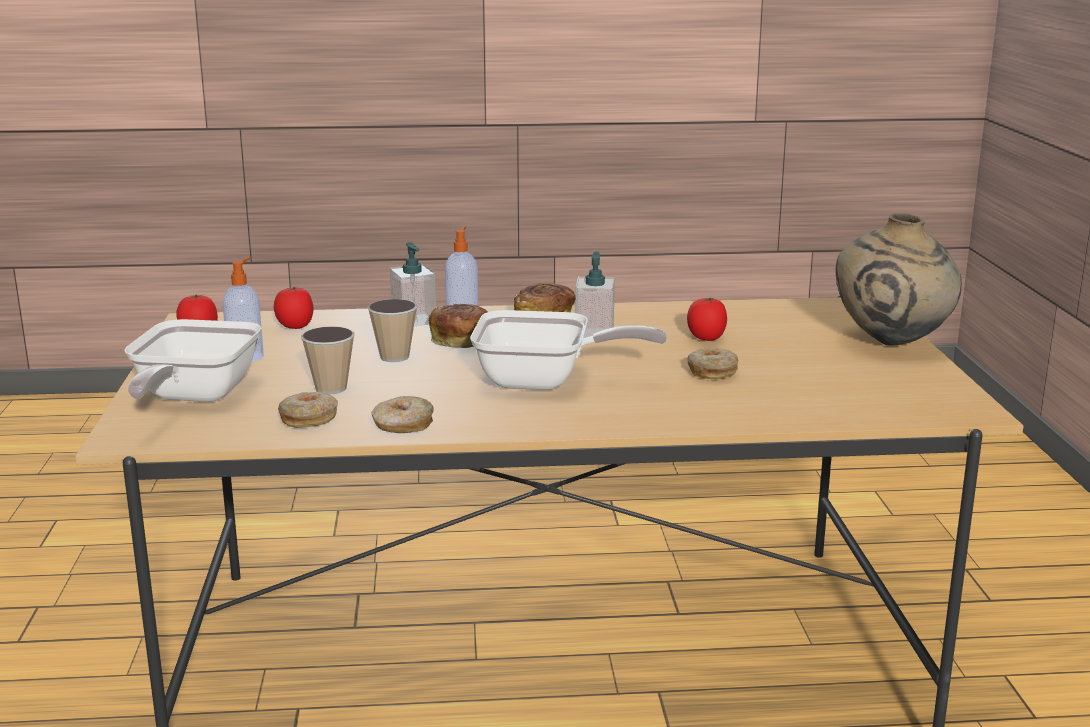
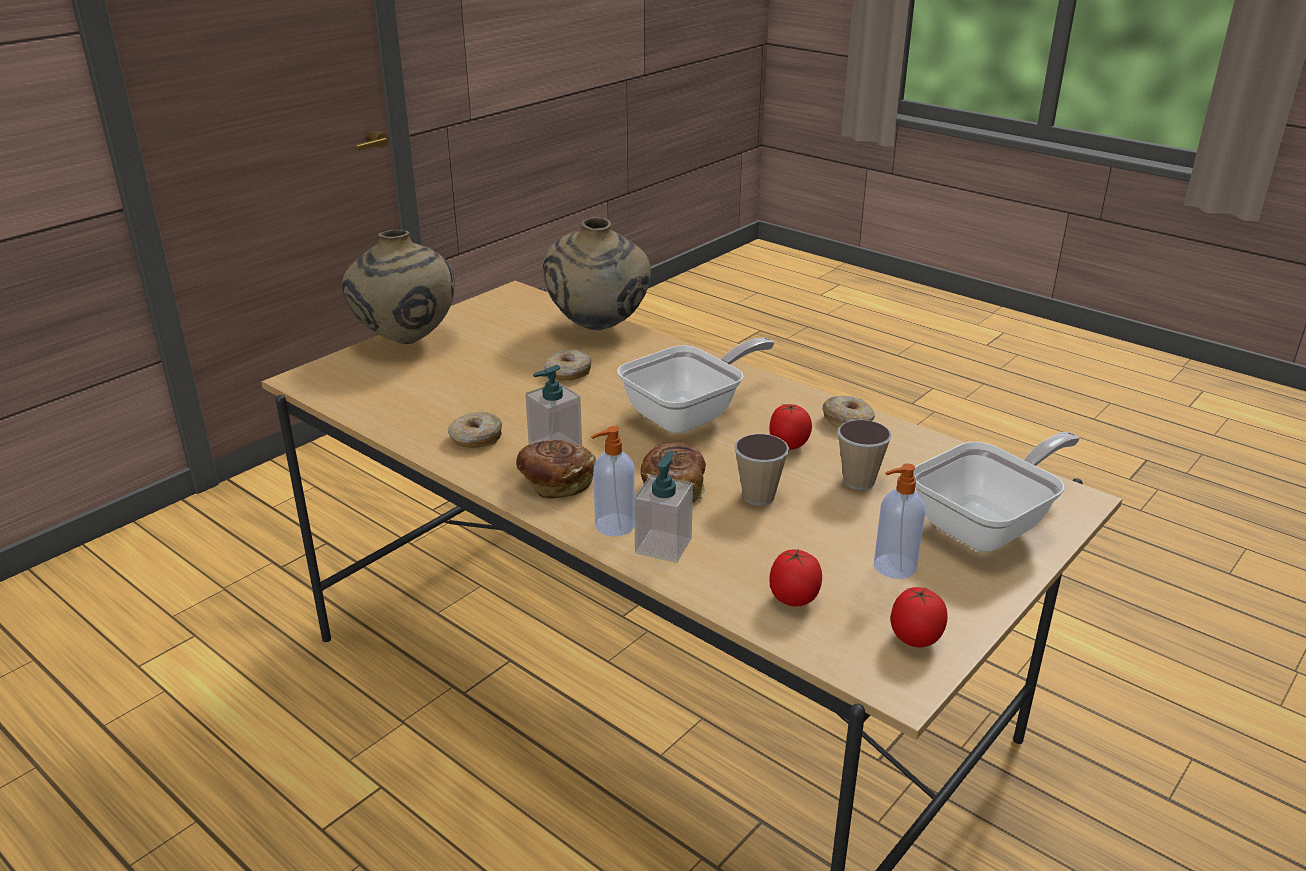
camera: 135 degrees left, 10 degrees up
(309, 419) = (910, 456): donut -> donut (476, 439)
(545, 382) = (690, 414): frying pan -> frying pan turned 90 degrees clockwise
(706, 338) = (494, 401): tomato -> tomato (788, 446)
(798, 413) = (599, 328): none -> beige vase

